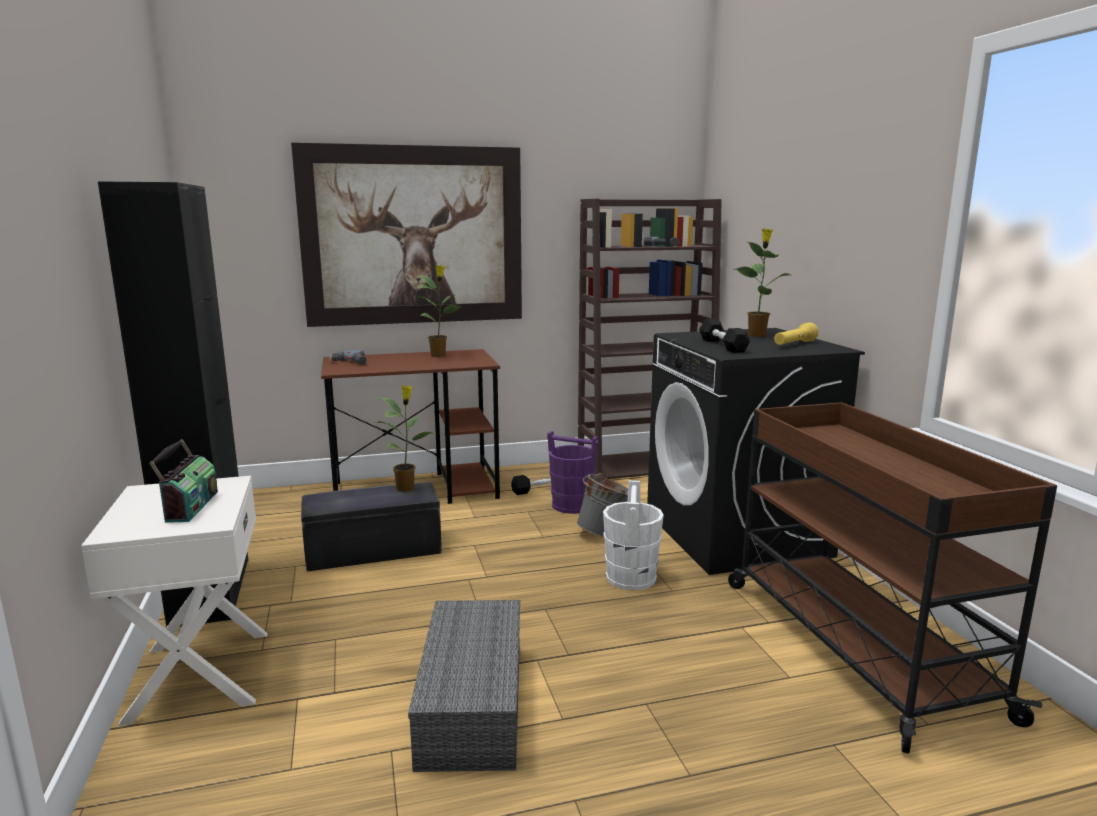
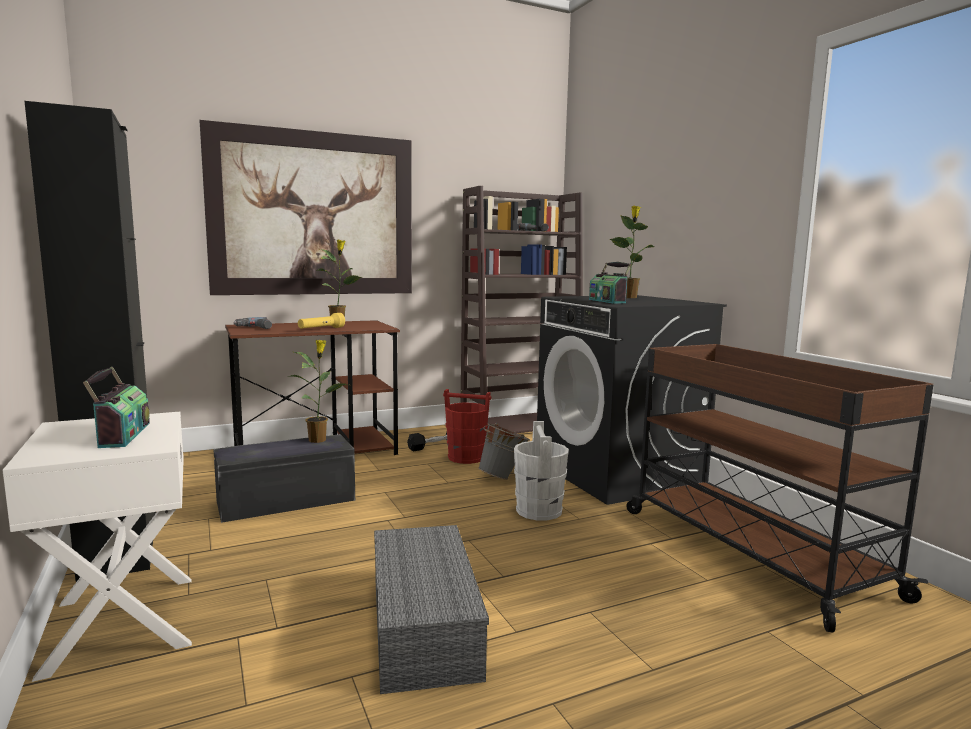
camera: 10 degrees left, 5 degrees down
(572, 505) = (466, 457): purple bucket -> red bucket
(722, 345) = (608, 301): black dumbbell -> radio
(794, 344) = (665, 301): yellow flashlight -> yellow flashlight (321, 329)

